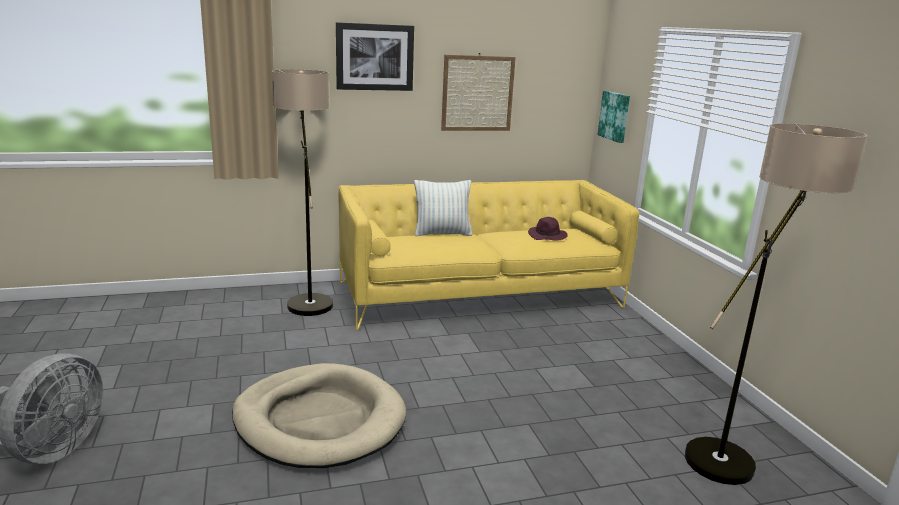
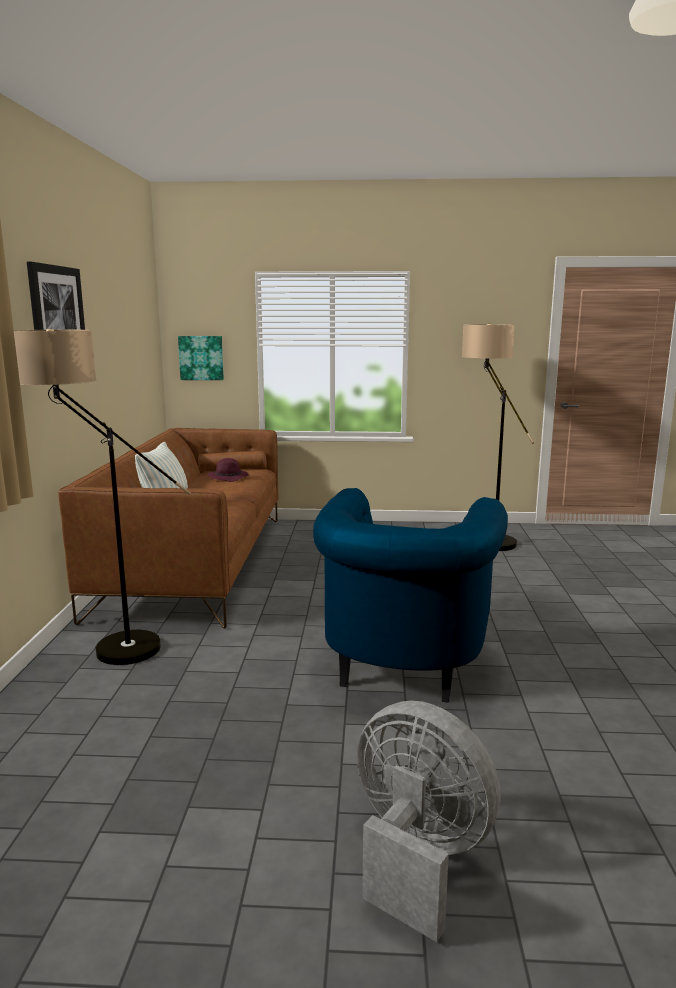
camera: 70 degrees left, 5 degrees down
(319, 420) = (404, 663): beige dog bed -> blue armchair
(477, 92) = (115, 347): picture -> none
(479, 295) = (195, 562): yellow sofa -> brown sofa

